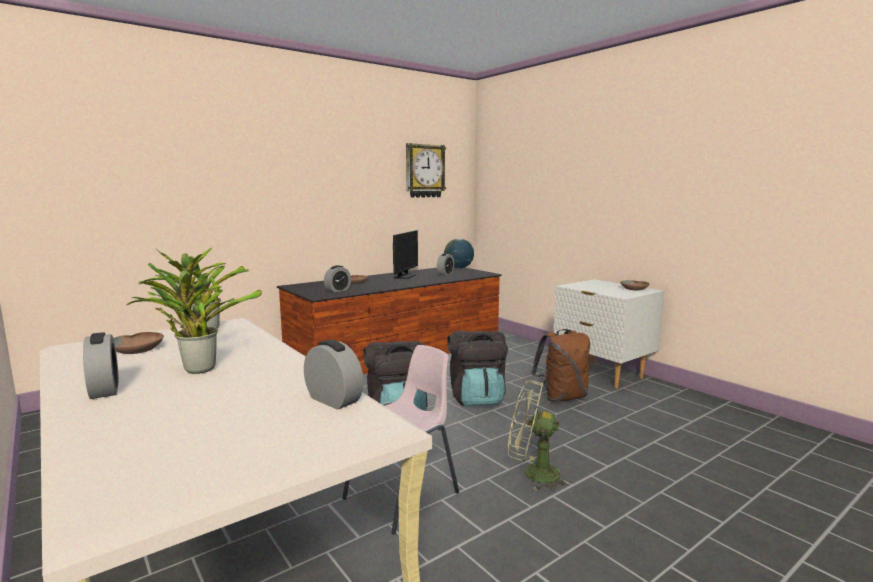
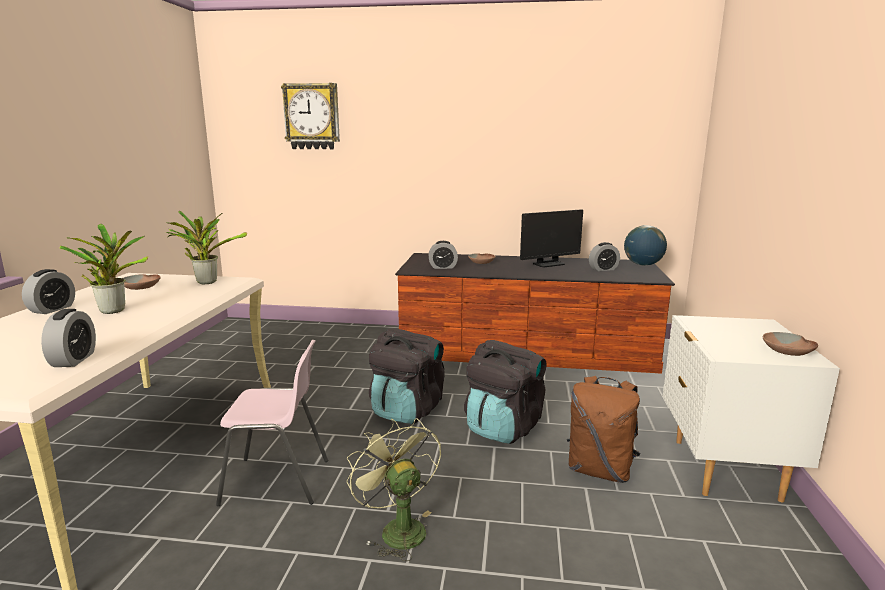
camera: 45 degrees right, 5 degrees up
(424, 171) = (615, 133): wall clock -> wall clock (312, 117)

